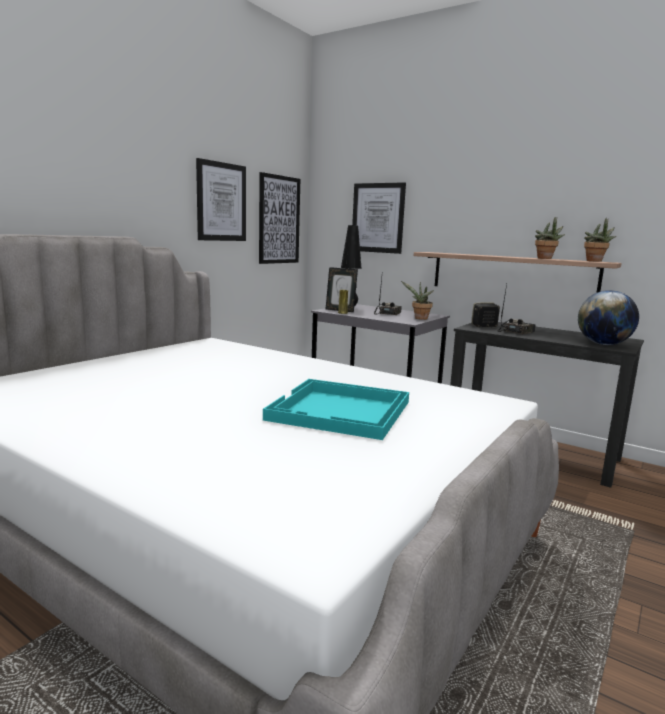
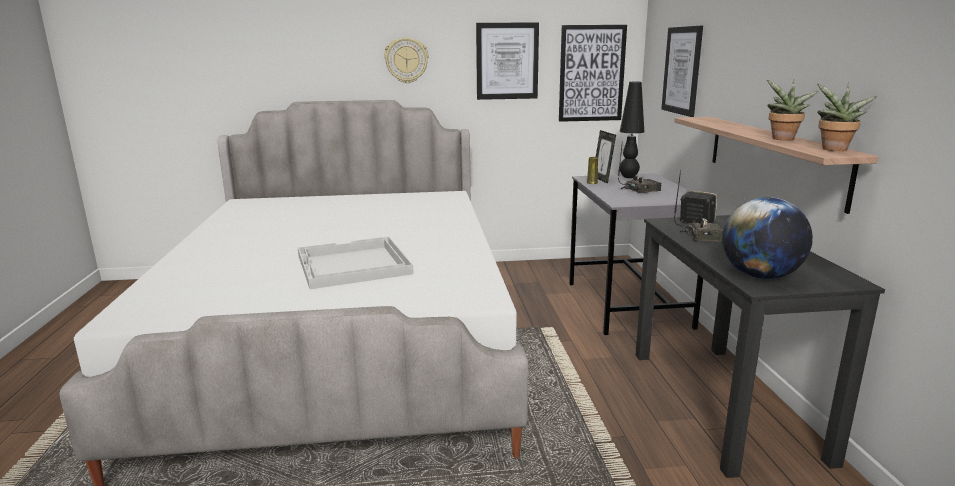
camera: 50 degrees right, 5 degrees up
(131, 190) = (406, 60): none -> wall clock
(341, 411) = (352, 265): turquoise tray -> white tray
(419, 318) = (651, 201): potted plant -> none

